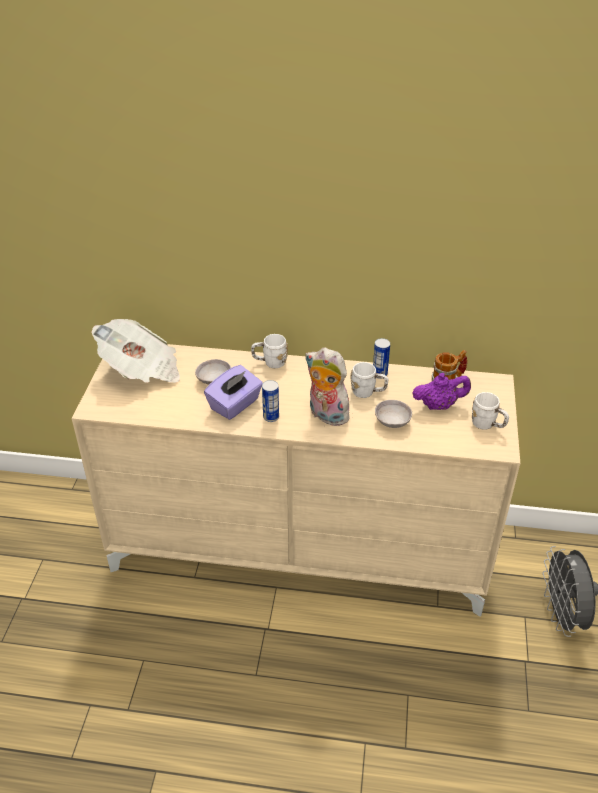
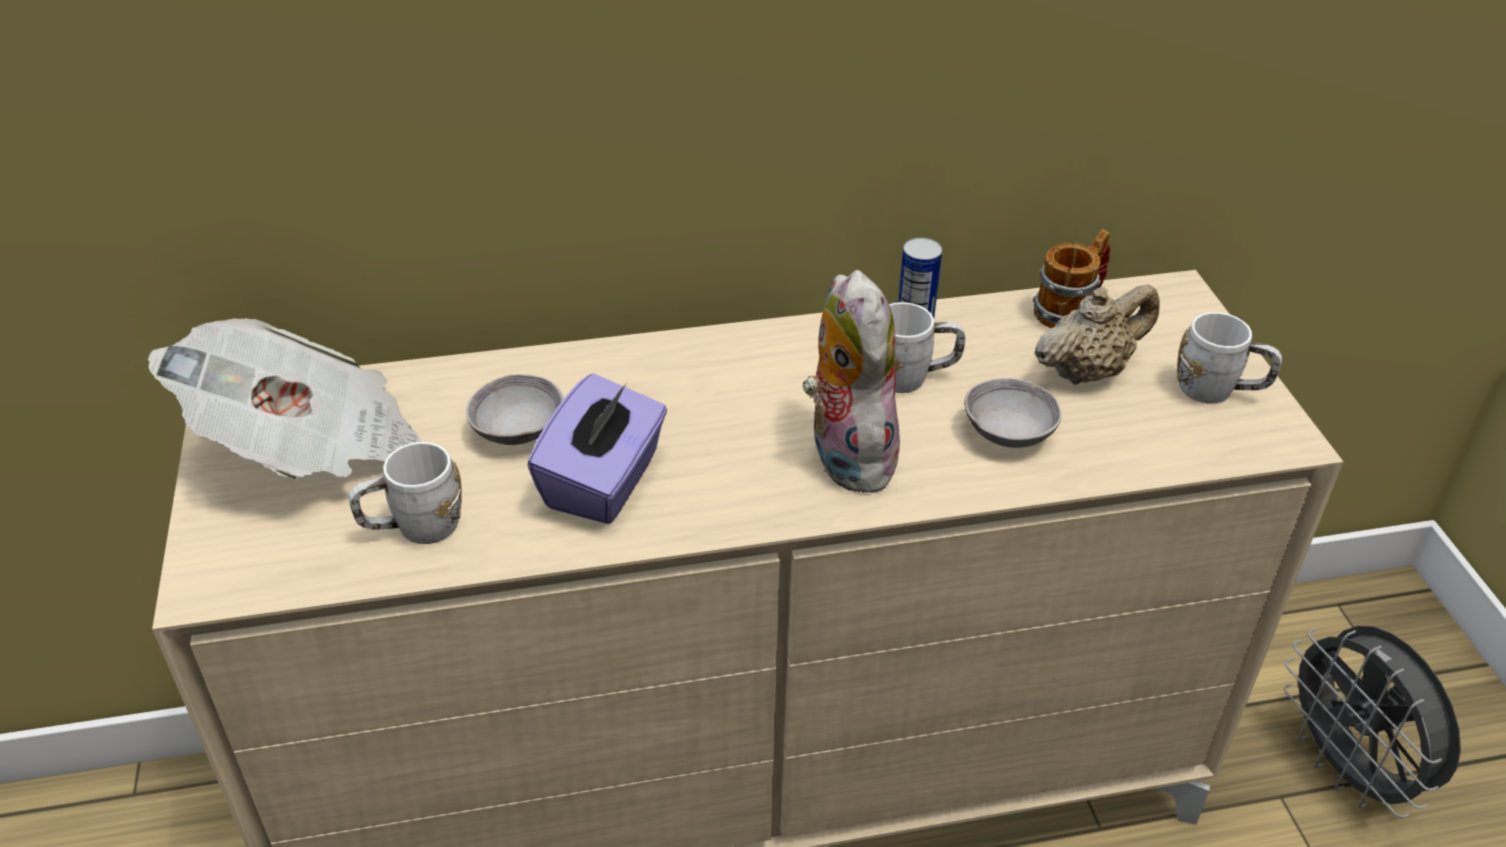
camera: 20 degrees left, 0 degrees up
(270, 362) = (640, 357): white mug -> white mug (414, 528)
(271, 417) = (712, 491): can -> none
(326, 415) = (845, 455): plush toy -> plush toy turned 60 degrees clockwise
(439, 405) = (1087, 371): purple teapot -> beige teapot

